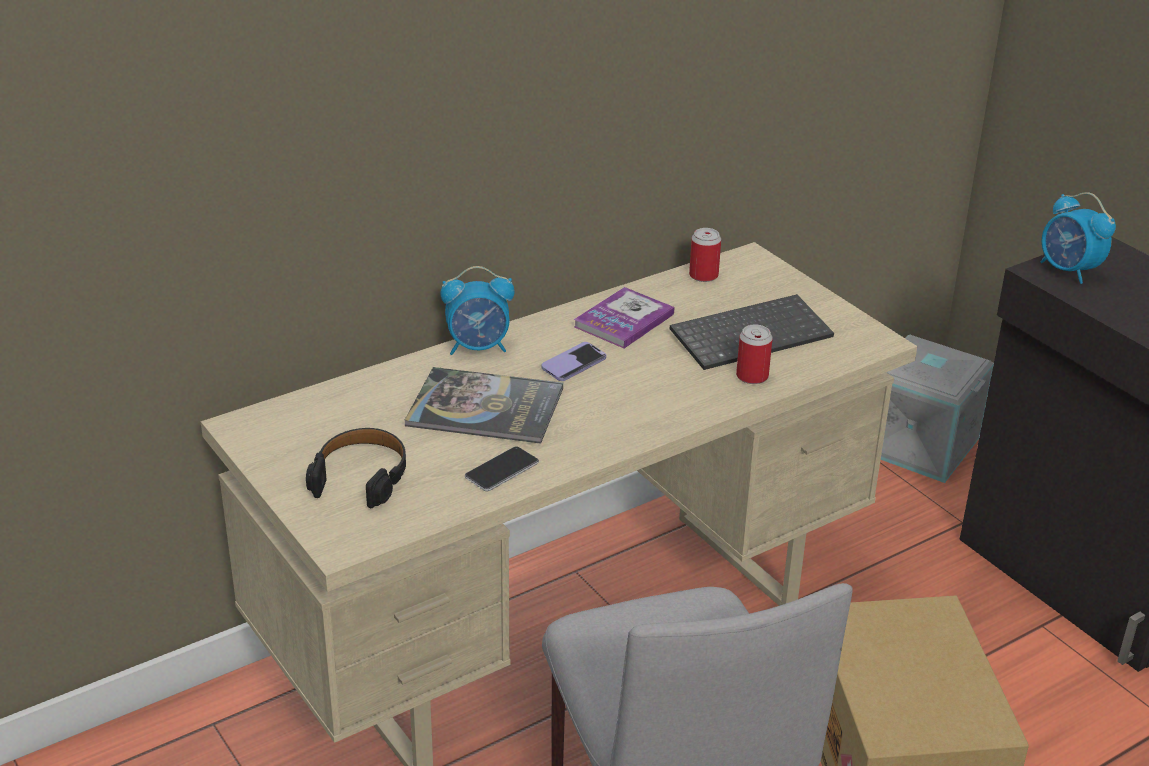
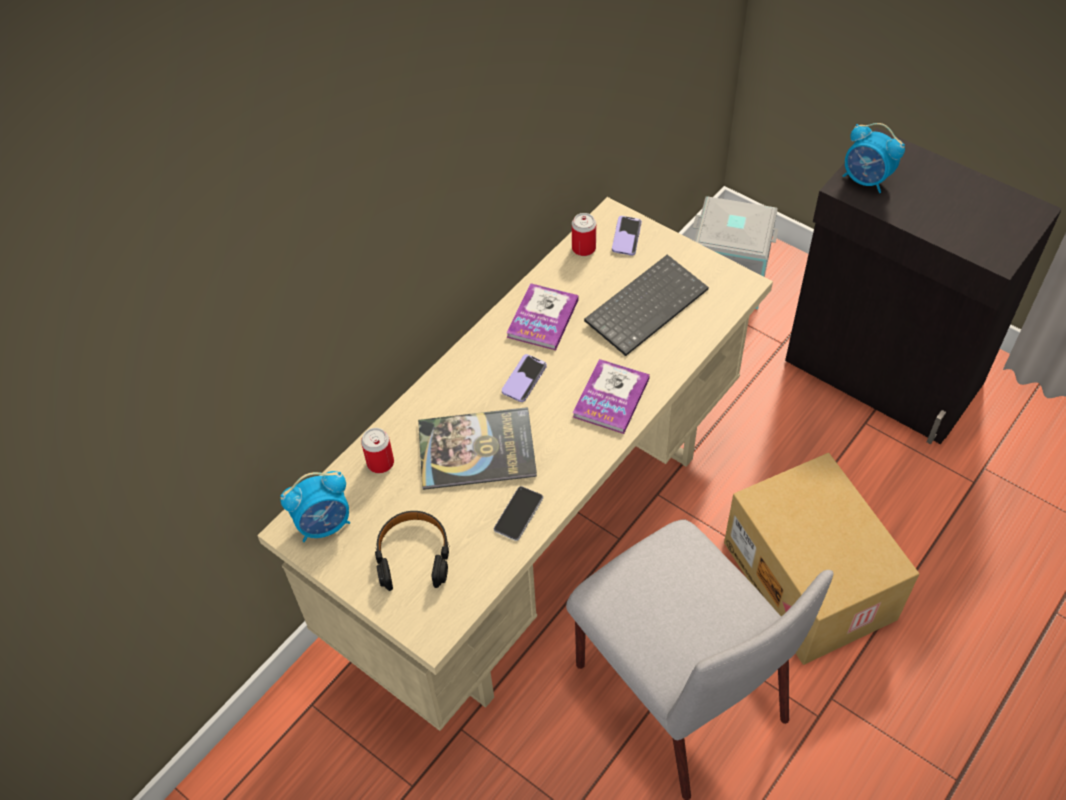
camera: 15 degrees left, 20 degrees up
(478, 347) = (442, 383): alarm clock -> alarm clock (324, 524)
(667, 400) = (611, 397): none -> book
(752, 376) = (664, 352): can -> can (380, 463)
(759, 276) = (626, 237): none -> phone

